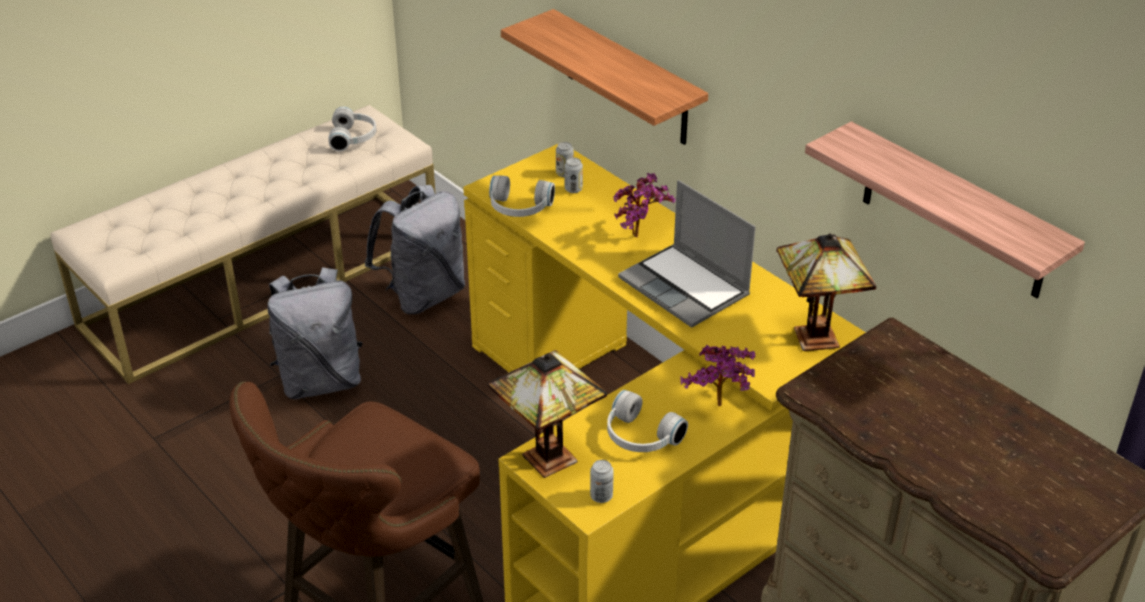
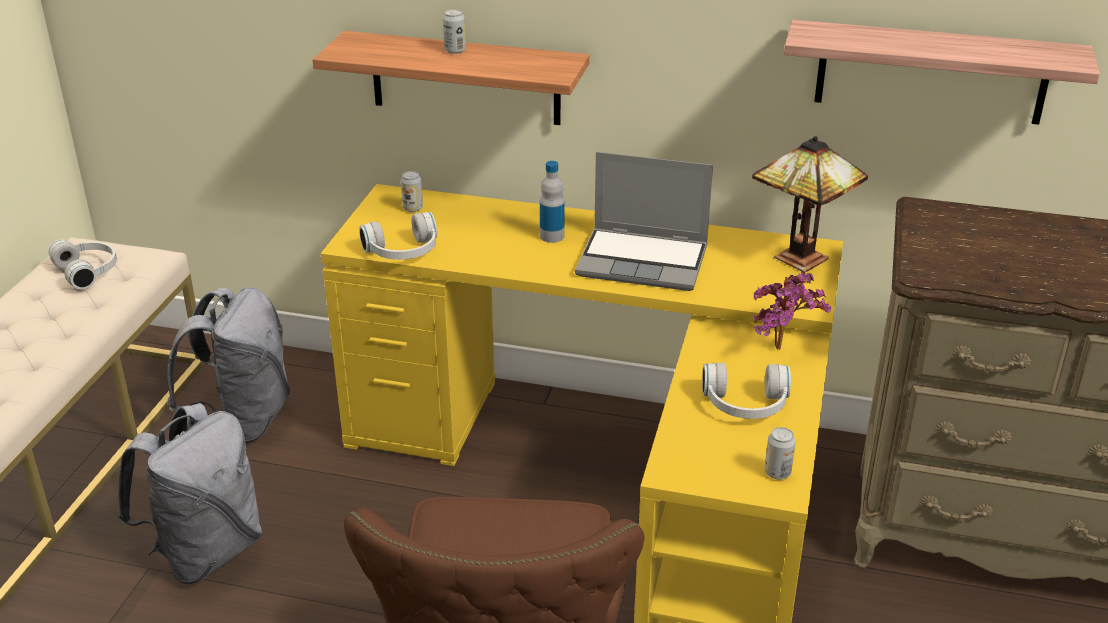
camera: 35 degrees left, 5 degrees down
(548, 461) = (691, 465): table lamp -> none
(573, 189) = (438, 218): can -> can (455, 50)
(640, 238) = (552, 236): potted plant -> bottle

